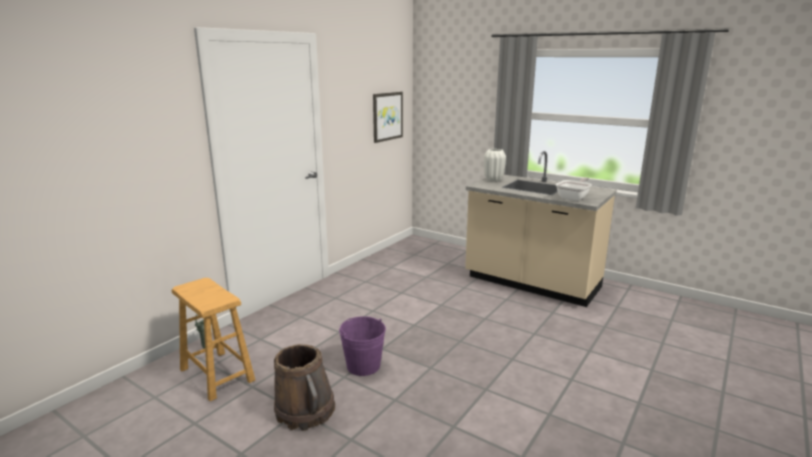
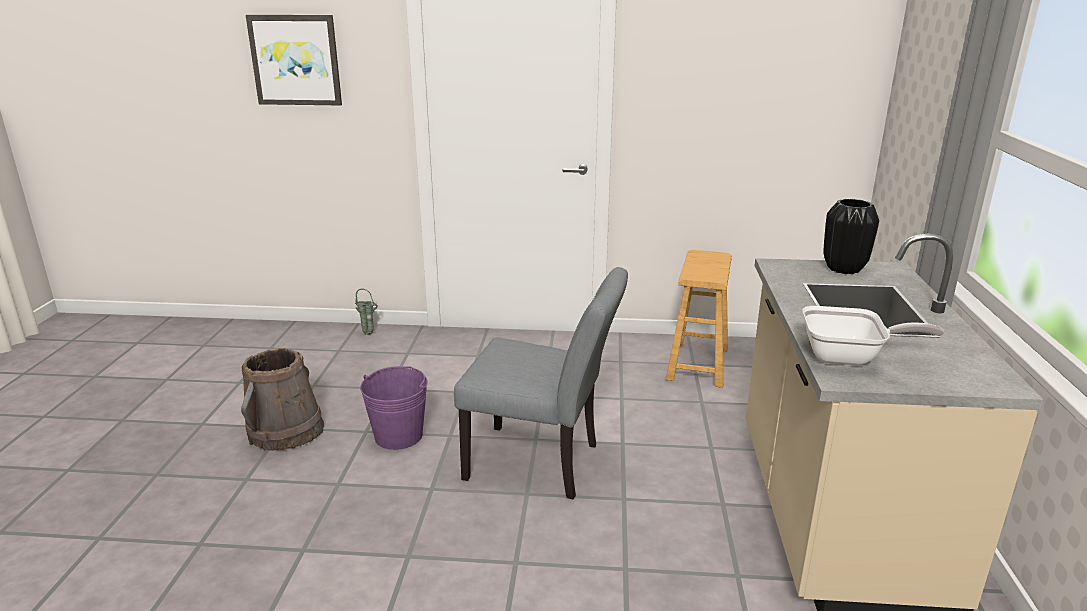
camera: 60 degrees right, 5 degrees up
(217, 375) = (323, 359): brown stool -> brown stool (698, 364)
(387, 116) = (796, 99): picture -> picture (295, 60)
(438, 329) = (543, 463): none -> grey chair
(493, 180) = (843, 269): white vase -> black vase

